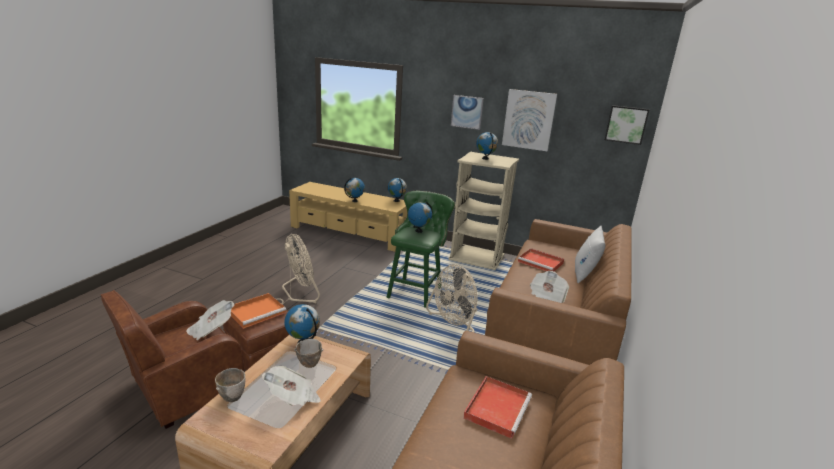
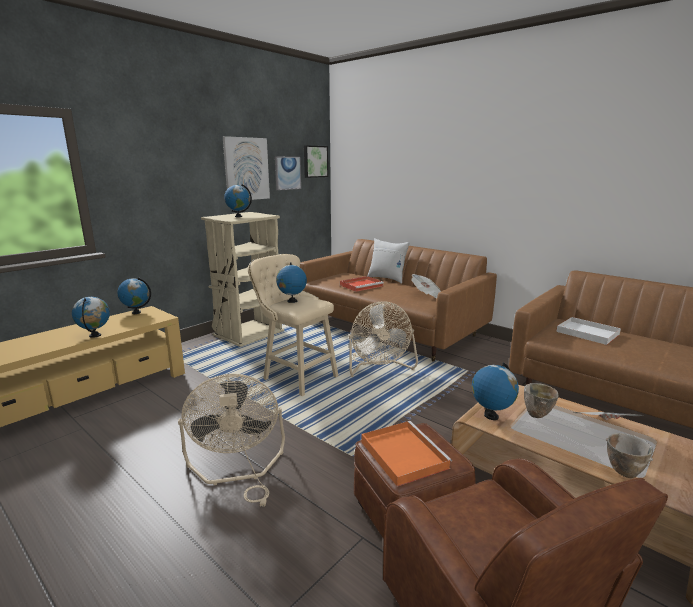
camera: 70 degrees left, 5 degrees down
(211, 330) = (461, 498): newspaper -> none
(417, 289) = (294, 375): green stool -> beige stool
(467, 112) = (182, 169): picture -> picture (287, 173)
(497, 407) = (586, 332): red tray -> white tray

